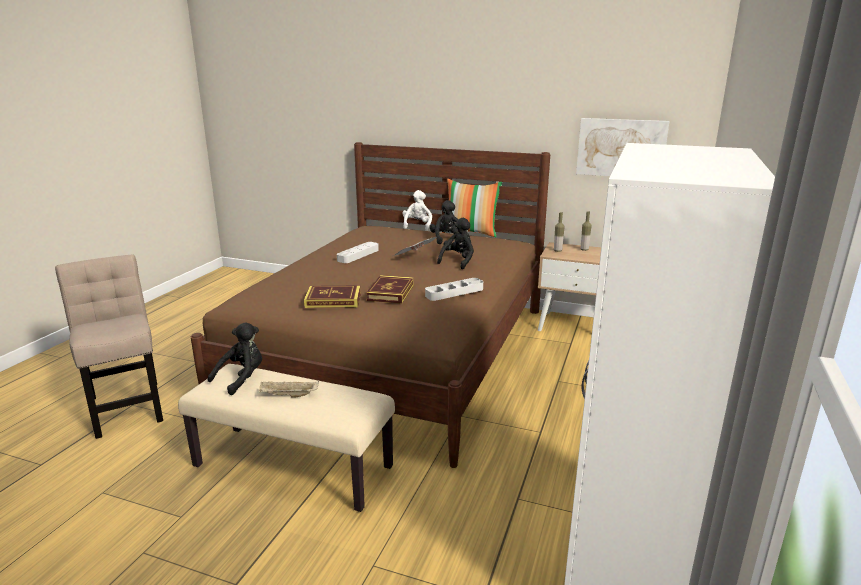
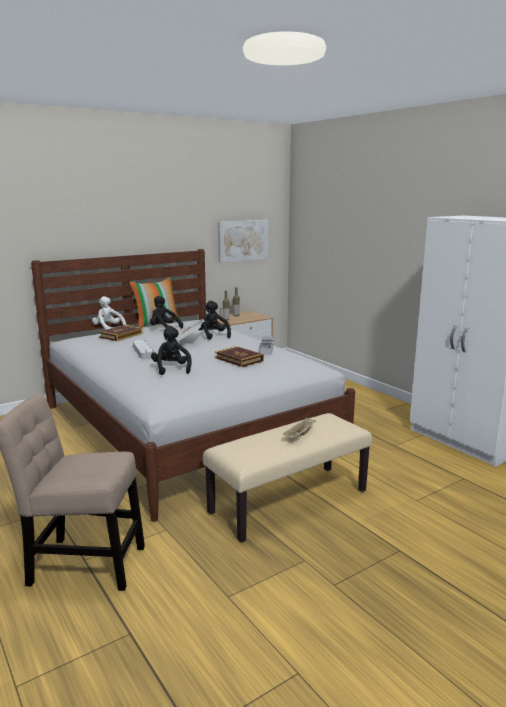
camera: 55 degrees left, 5 degrees down
(242, 378) = (250, 445): black plush toy -> black plush toy (171, 369)
(333, 300) = (224, 374): book -> book (121, 335)
(397, 353) = (186, 427): brown bed -> white bed

